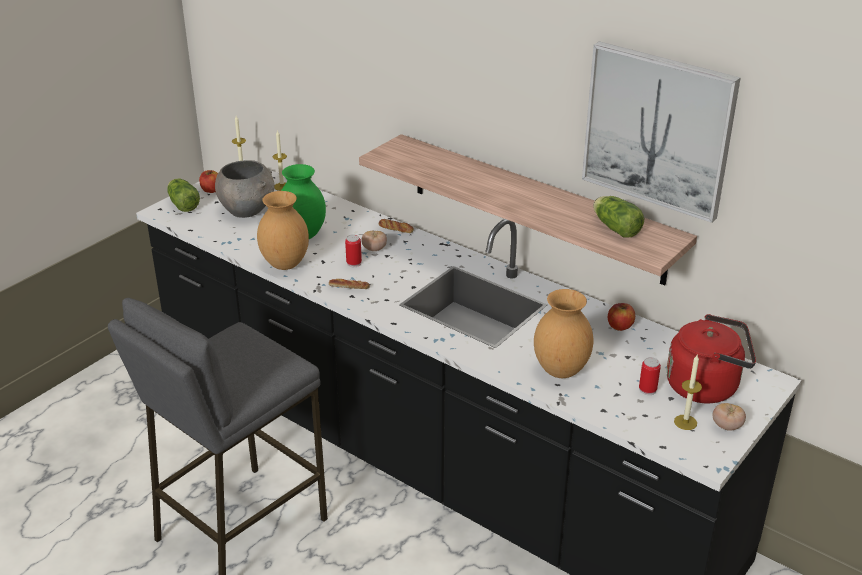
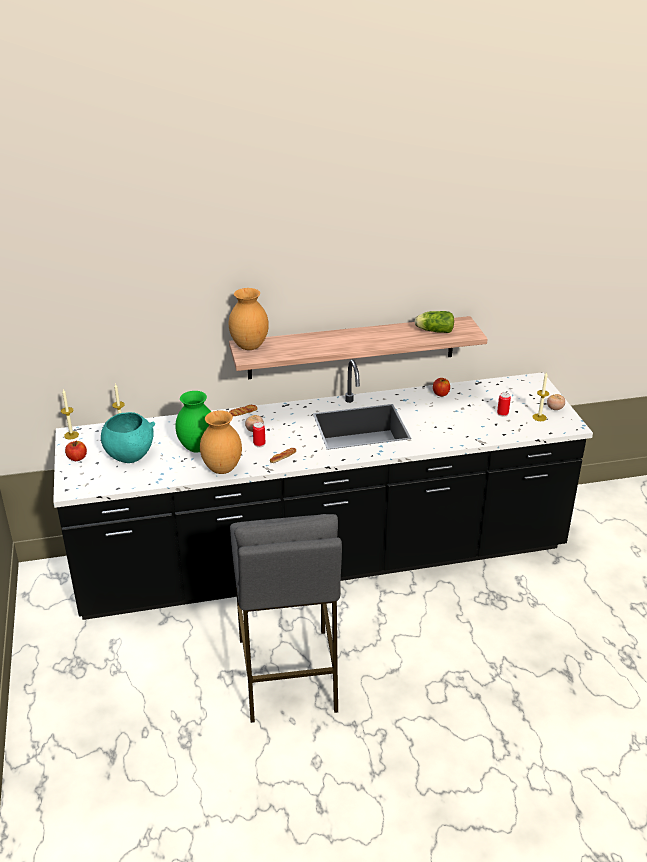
camera: 50 degrees left, 0 degrees up
(183, 204) = (76, 477): lettuce -> none
(247, 210) = (130, 455): grey bowl -> turquoise bowl
(559, 370) = (456, 429): brown vase -> brown vase (249, 347)
(658, 130) = (440, 260): picture -> none
(706, 386) = (518, 397): red kettle -> none

